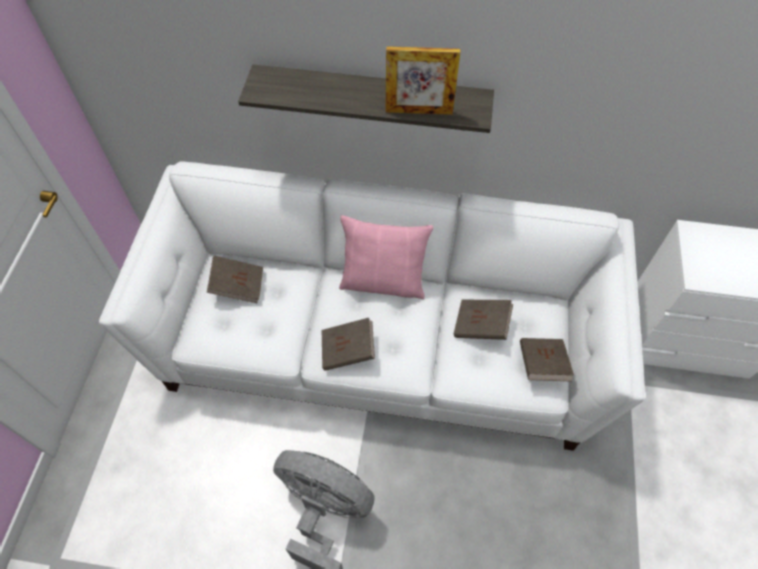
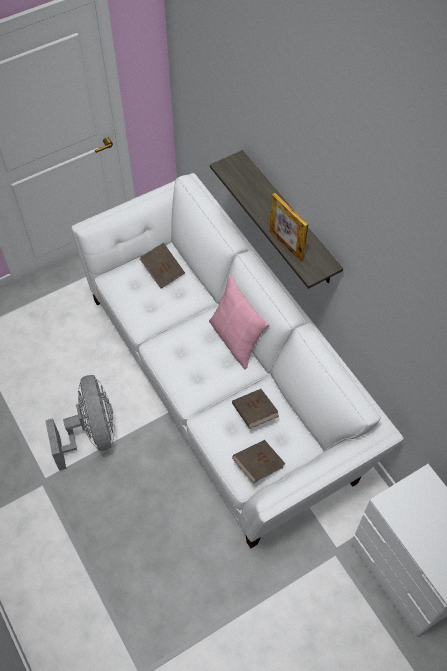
camera: 50 degrees right, 0 degrees up
(348, 351) = (172, 356): brown book -> none

